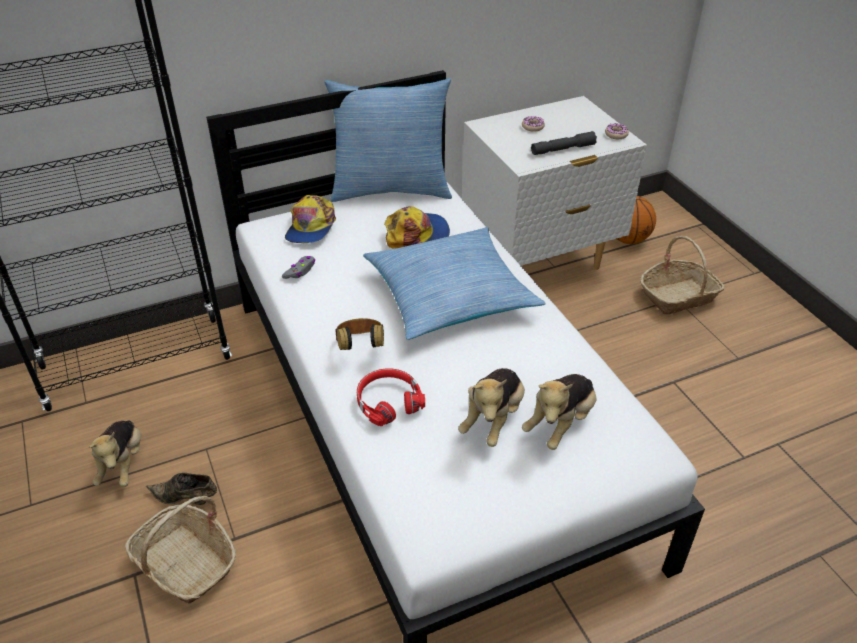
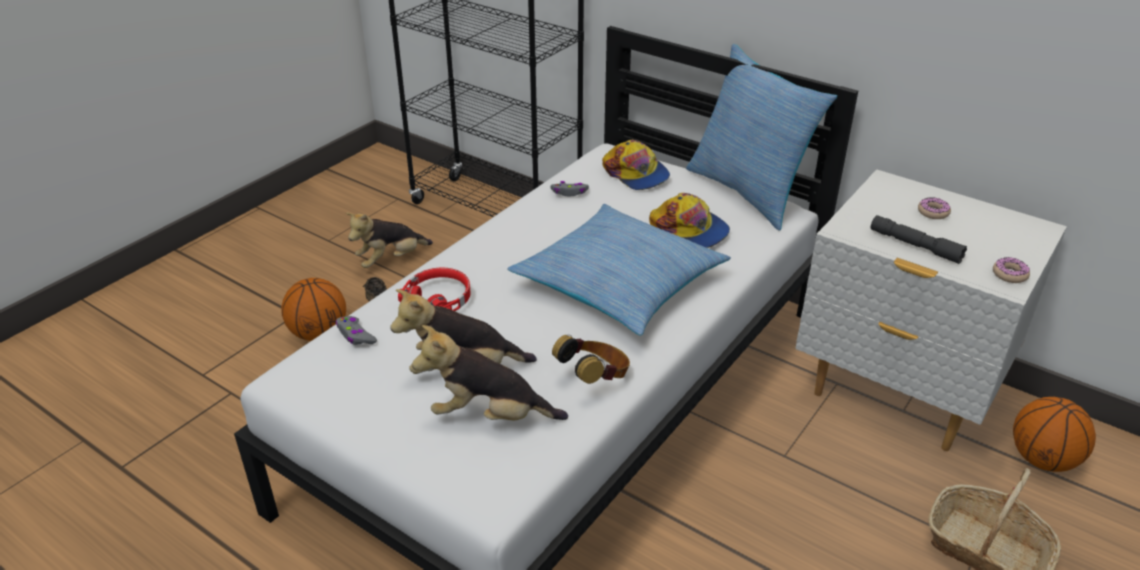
camera: 60 degrees right, 5 degrees down
(186, 563) = (319, 334): basket -> basketball
(311, 227) = (636, 174): cap -> cap turned 105 degrees counterclockwise
(361, 348) = (497, 260): headphones -> headphones (594, 378)
(398, 473) = (355, 335): none -> grey game controller

